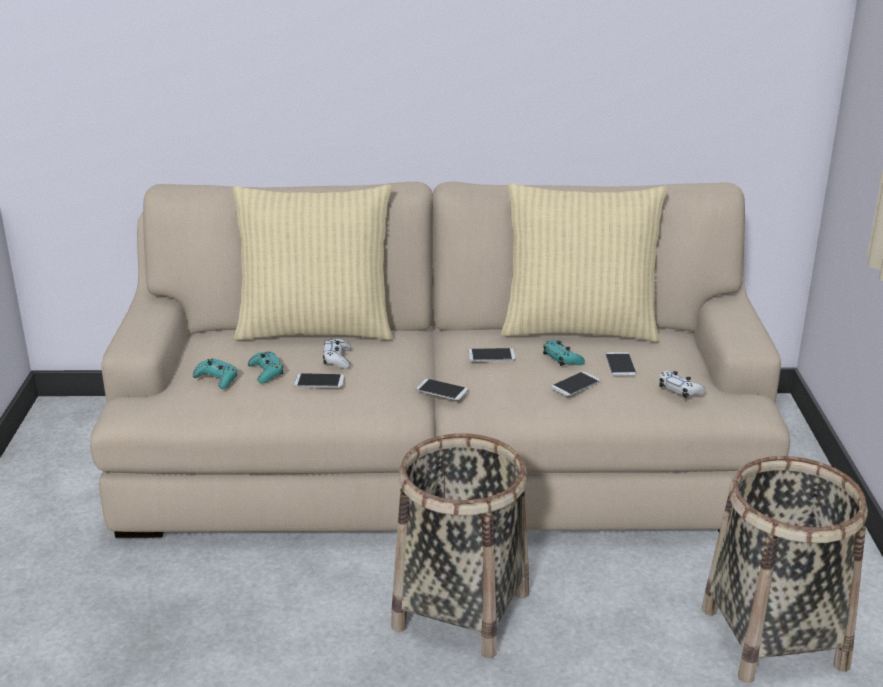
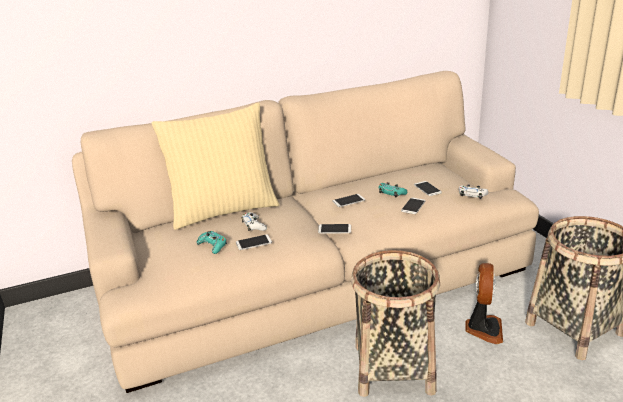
camera: 20 degrees left, 0 degrees up
(216, 379) = (180, 258): turquoise game controller -> none
(579, 328) = (384, 173): beige pillow -> none
(631, 597) = (483, 329): none -> fan

